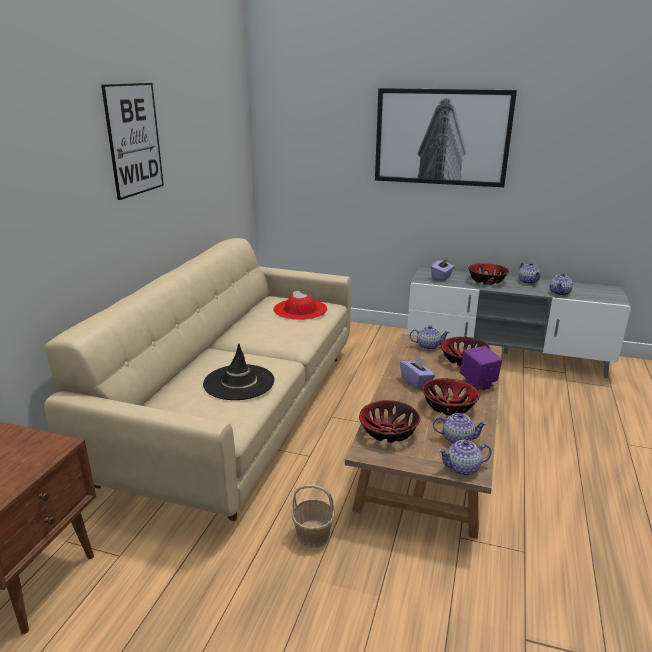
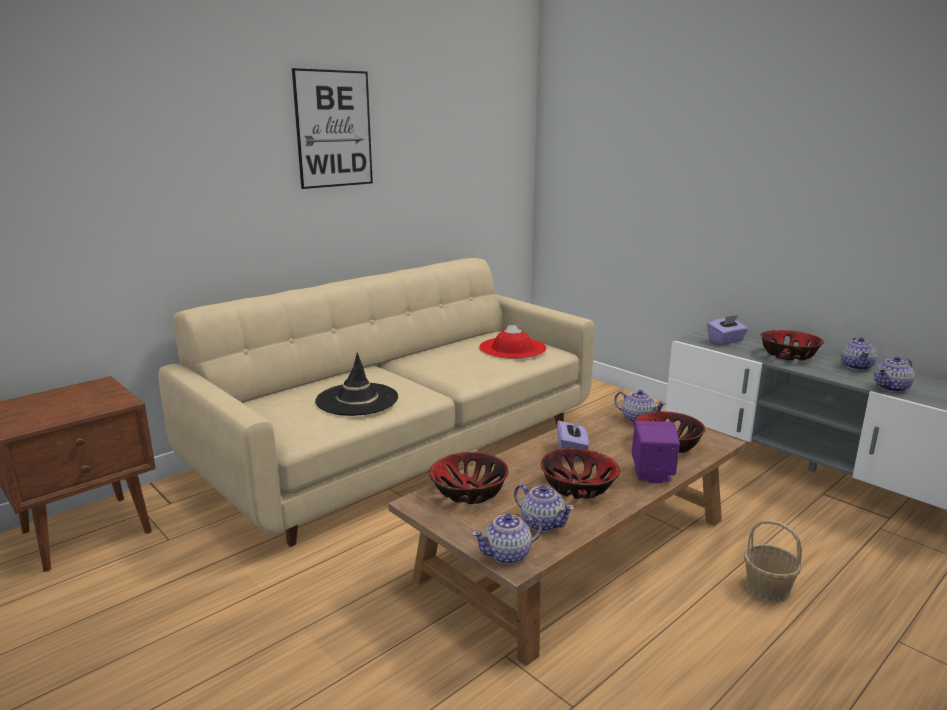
camera: 30 degrees right, 5 degrees down
(313, 535) = (347, 588): basket -> basket (768, 589)
(442, 137) = (750, 147): picture -> none
(463, 468) = (508, 555): teapot -> teapot turned 45 degrees counterclockwise

